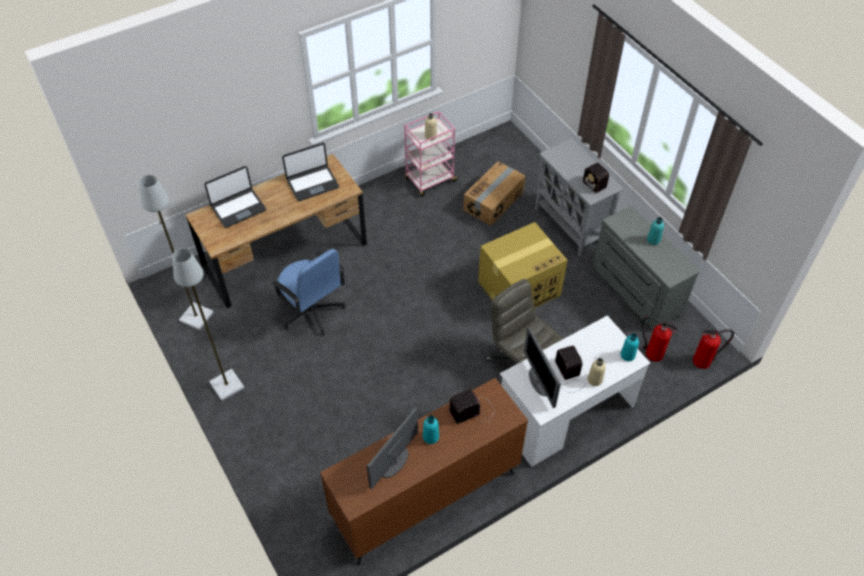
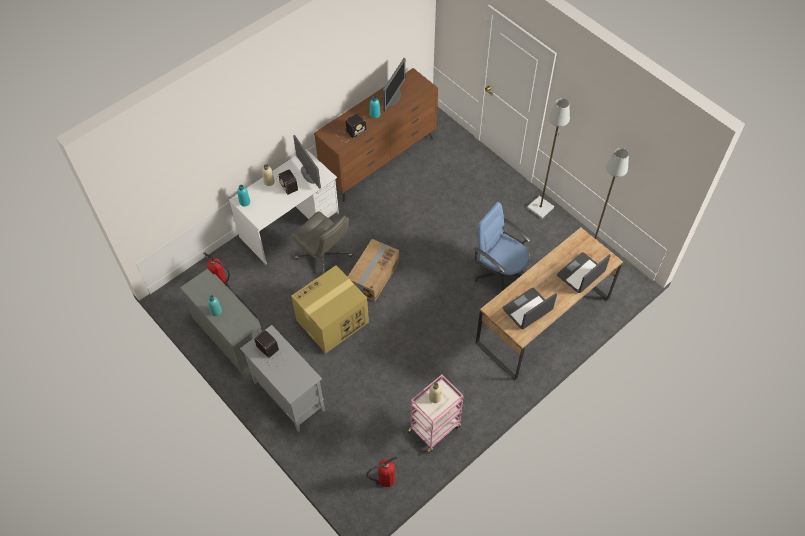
camera: 170 degrees right, 5 degrees up
(494, 201) = (366, 413): cardboard box -> cardboard box (373, 275)
(703, 360) = (180, 281): fire extinguisher -> fire extinguisher (385, 480)

